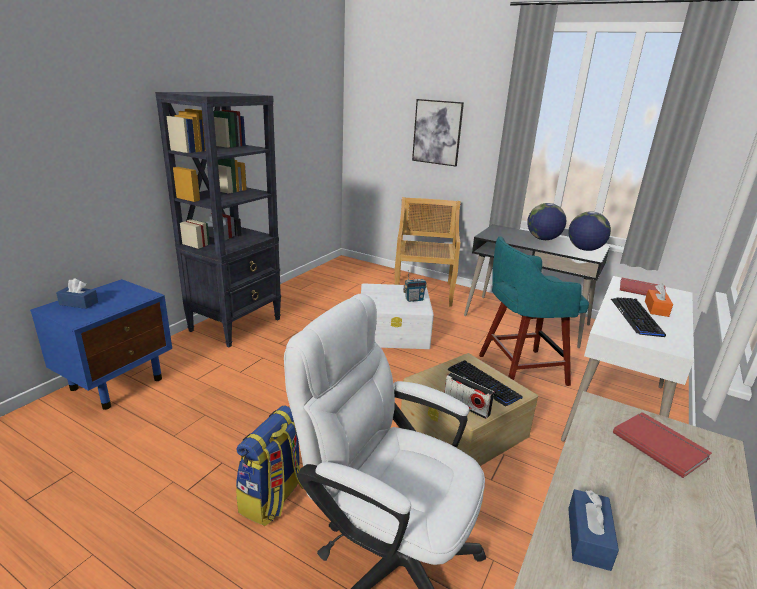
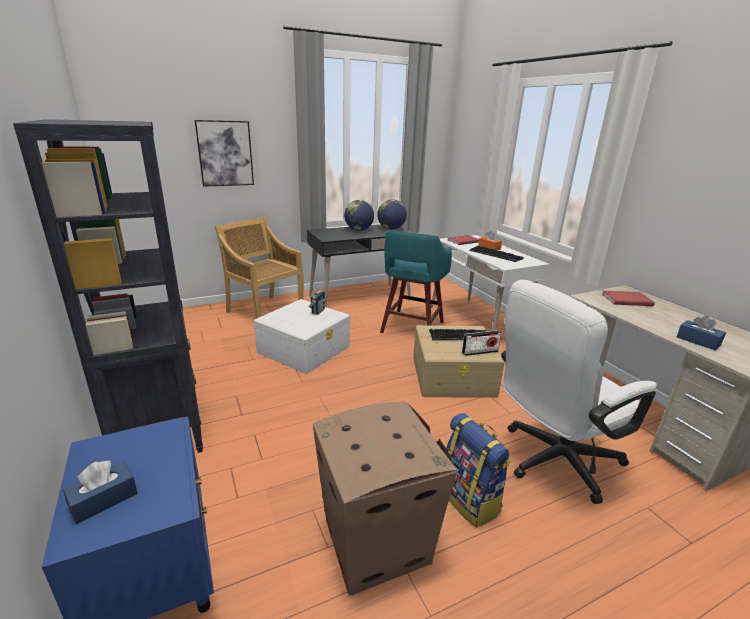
camera: 55 degrees left, 0 degrees up
(192, 456) = (376, 540): none -> cardboard box

